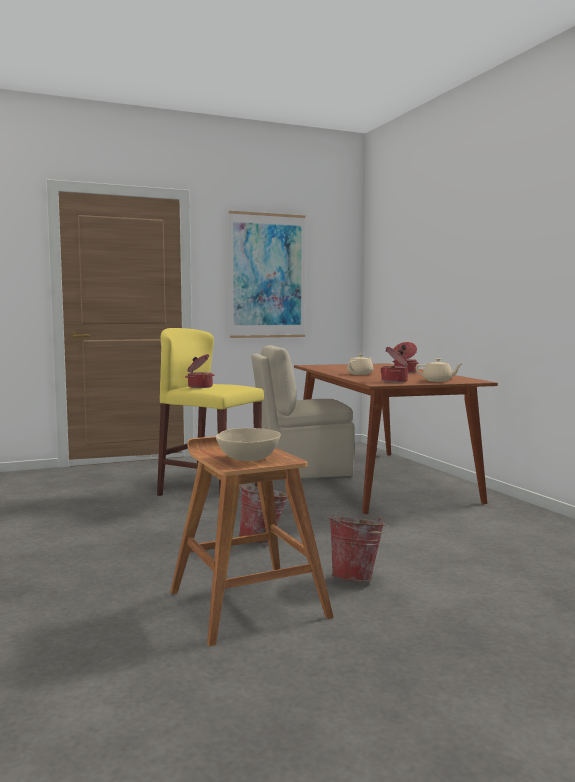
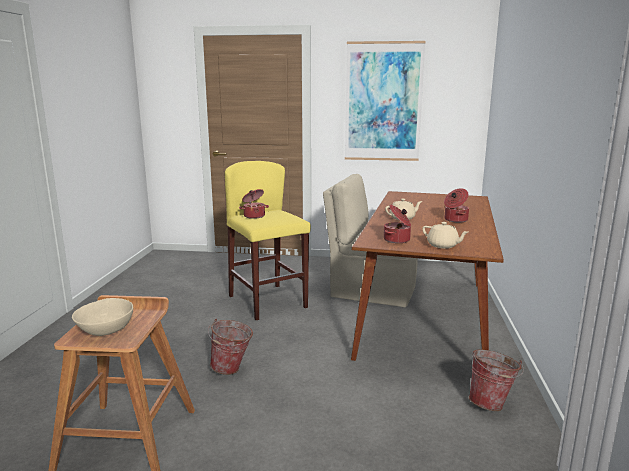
camera: 30 degrees right, 10 degrees up
(357, 578) = (239, 440): bucket -> bucket (492, 403)

